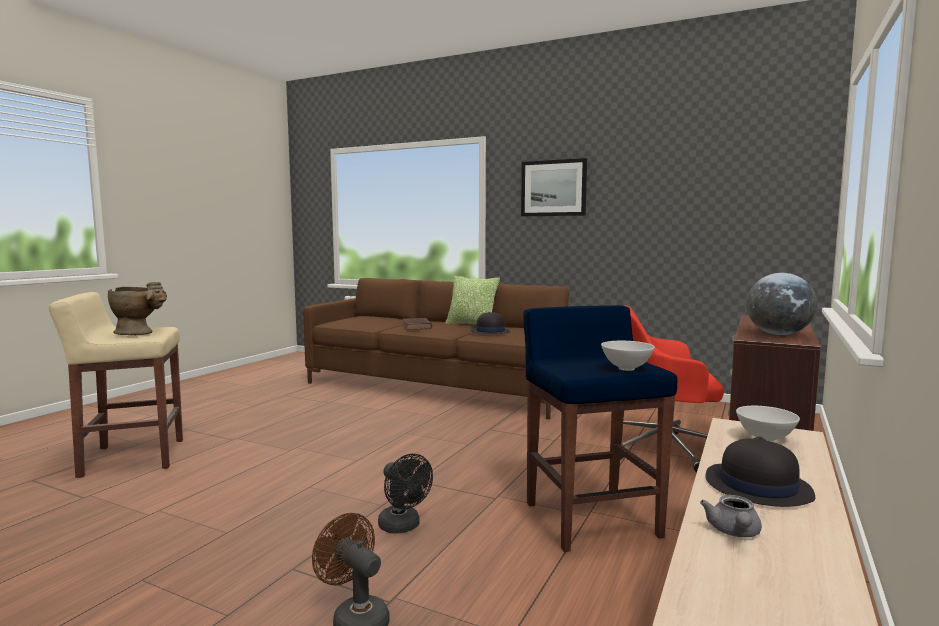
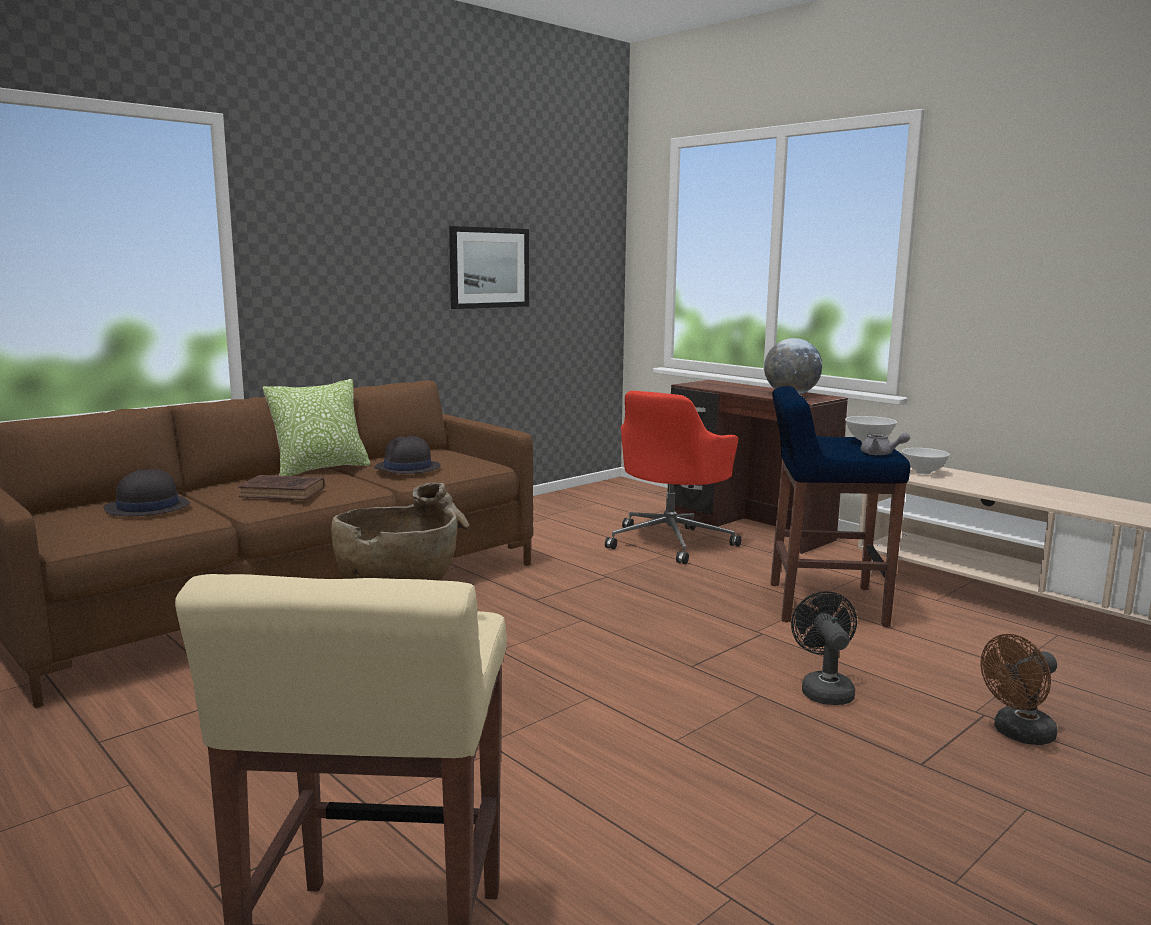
camera: 70 degrees left, 5 degrees up
(403, 527) = (824, 689): black fan -> black fan turned 75 degrees counterclockwise
(553, 188) = (352, 224): picture -> picture (489, 267)
(734, 532) = (1105, 510): grey teapot -> grey teapot (881, 454)
(757, 486) = (1024, 492): black hat -> black hat (147, 508)

